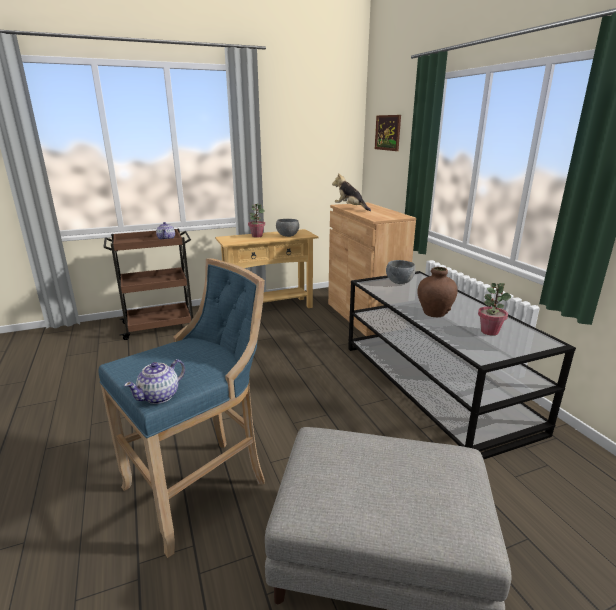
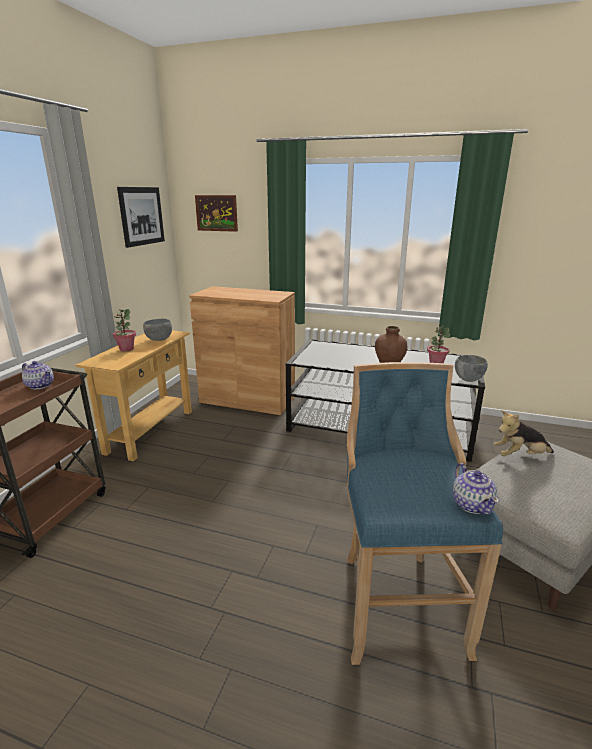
camera: 50 degrees left, 0 degrees up
(322, 133) = (142, 216): none -> picture
(350, 208) = (220, 294): plush toy -> plush toy (519, 456)
(399, 282) = (318, 352): grey bowl -> grey bowl (468, 379)

